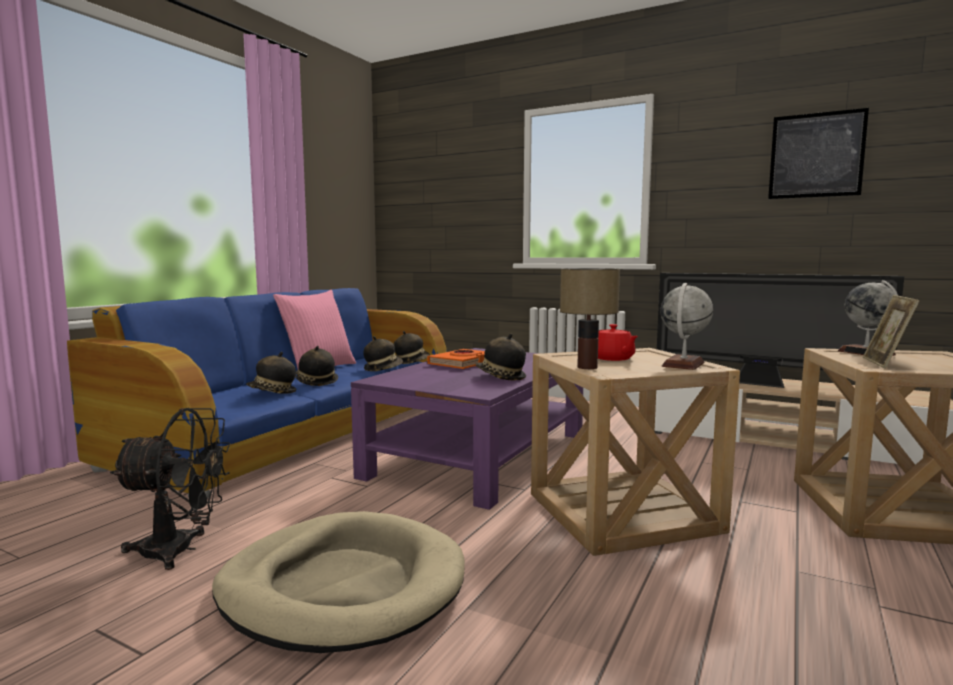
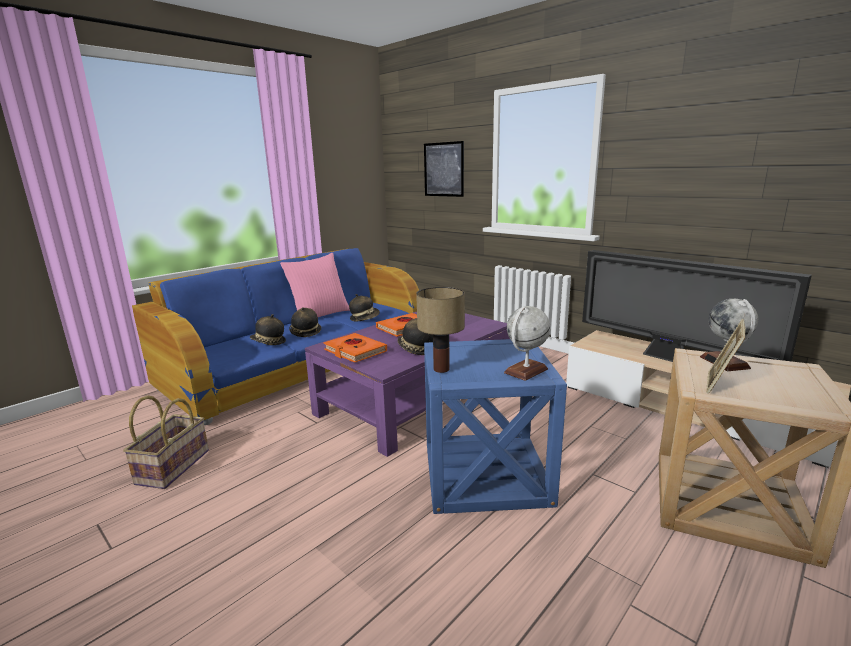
camera: 15 degrees right, 10 degrees up
(180, 550) = (172, 466): black fan -> basket
(343, 586) = (249, 514): beige dog bed -> none
(411, 361) = (391, 310): hat -> none
(424, 382) = (355, 351): none -> orange book
(612, 359) = (480, 355): red teapot -> none
(623, 512) = (485, 473): beige side table -> blue side table
(816, 155) = (756, 138): picture -> picture (443, 169)

